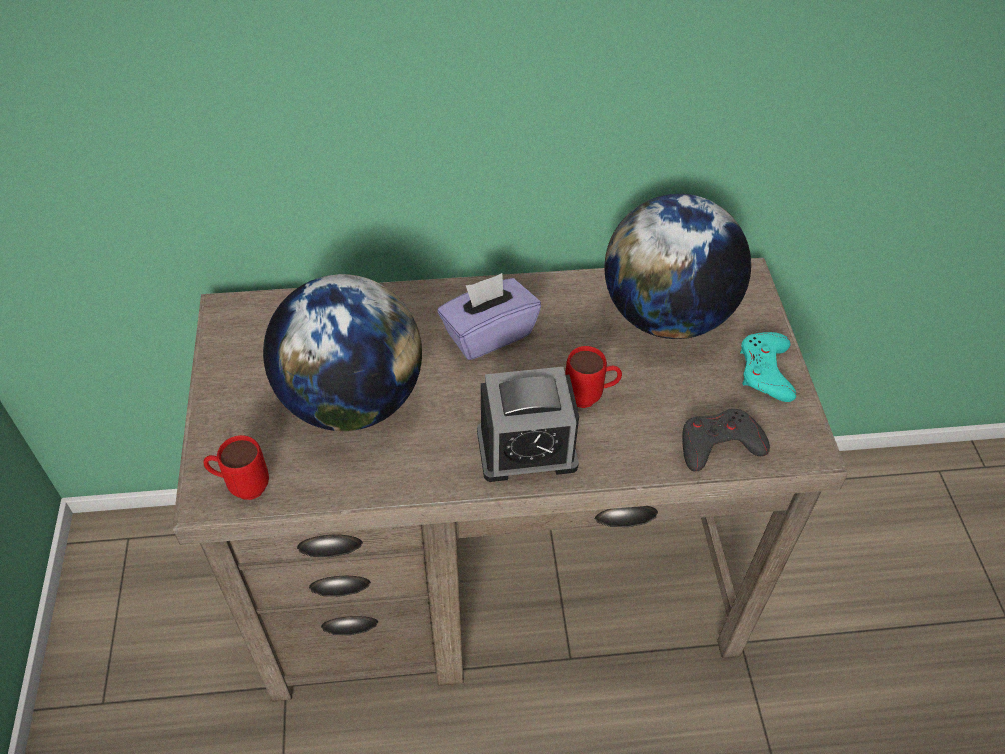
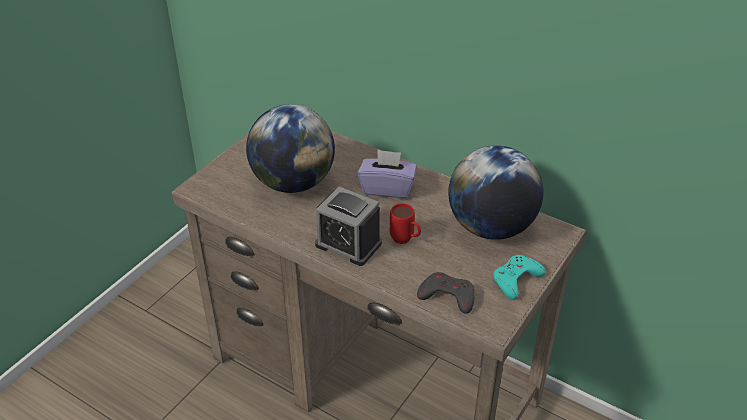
camera: 40 degrees right, 10 degrees down
(241, 487) = (212, 190): red mug -> none

